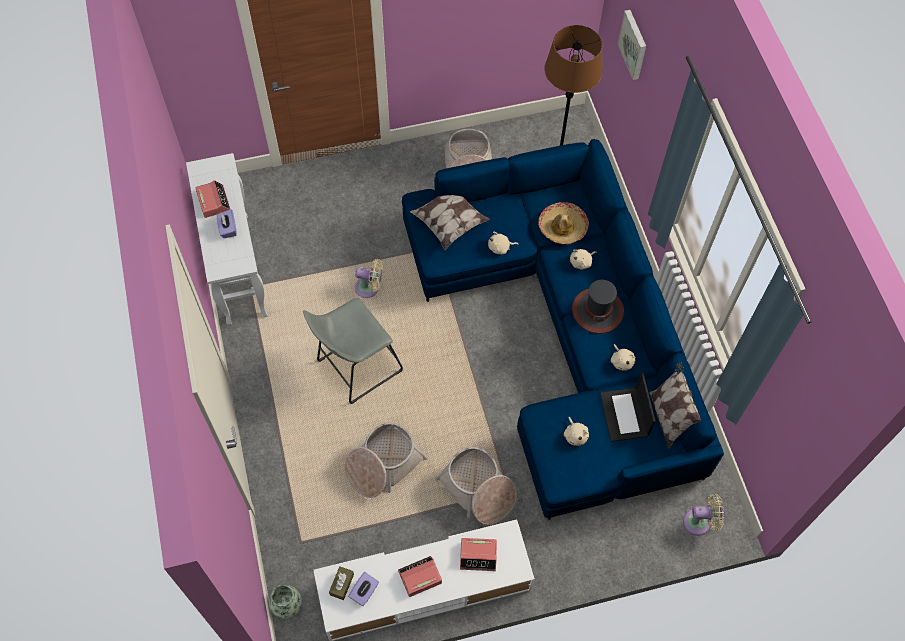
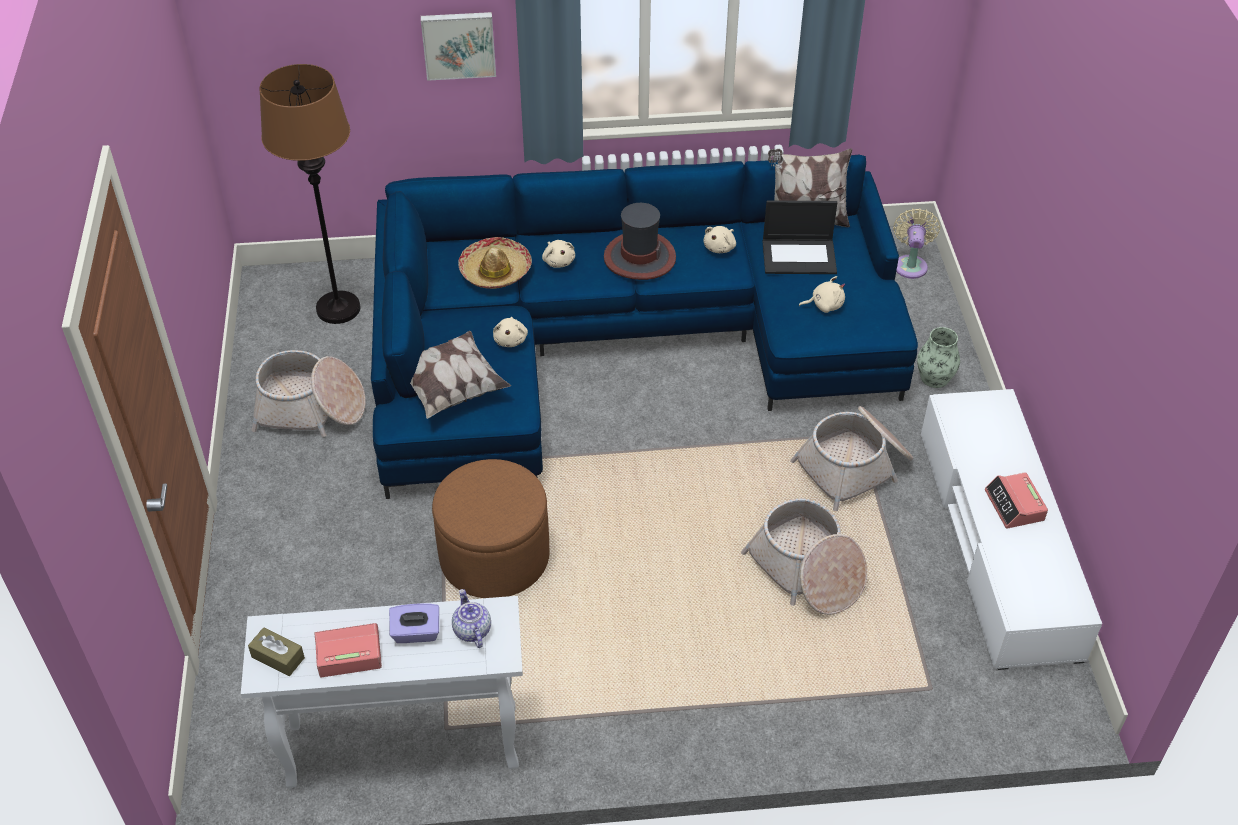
camera: 80 degrees left, 15 degrees down
(231, 253) = (471, 630): none -> teapot
(287, 606) = (1033, 714): vase -> vase (934, 377)
(342, 584) = (1029, 597): brown tissue box -> brown tissue box (278, 657)
(355, 368) = (637, 589): grey stool -> none
(364, 592) = (1039, 571): purple tissue box -> none
(369, 288) = (494, 557): beige fan -> brown ottoman
(478, 556) = (982, 440): alarm clock -> none
(621, 361) = (720, 247): beige plush toy -> beige plush toy turned 135 degrees clockwise
(634, 44) = (320, 39): picture -> picture (458, 44)

